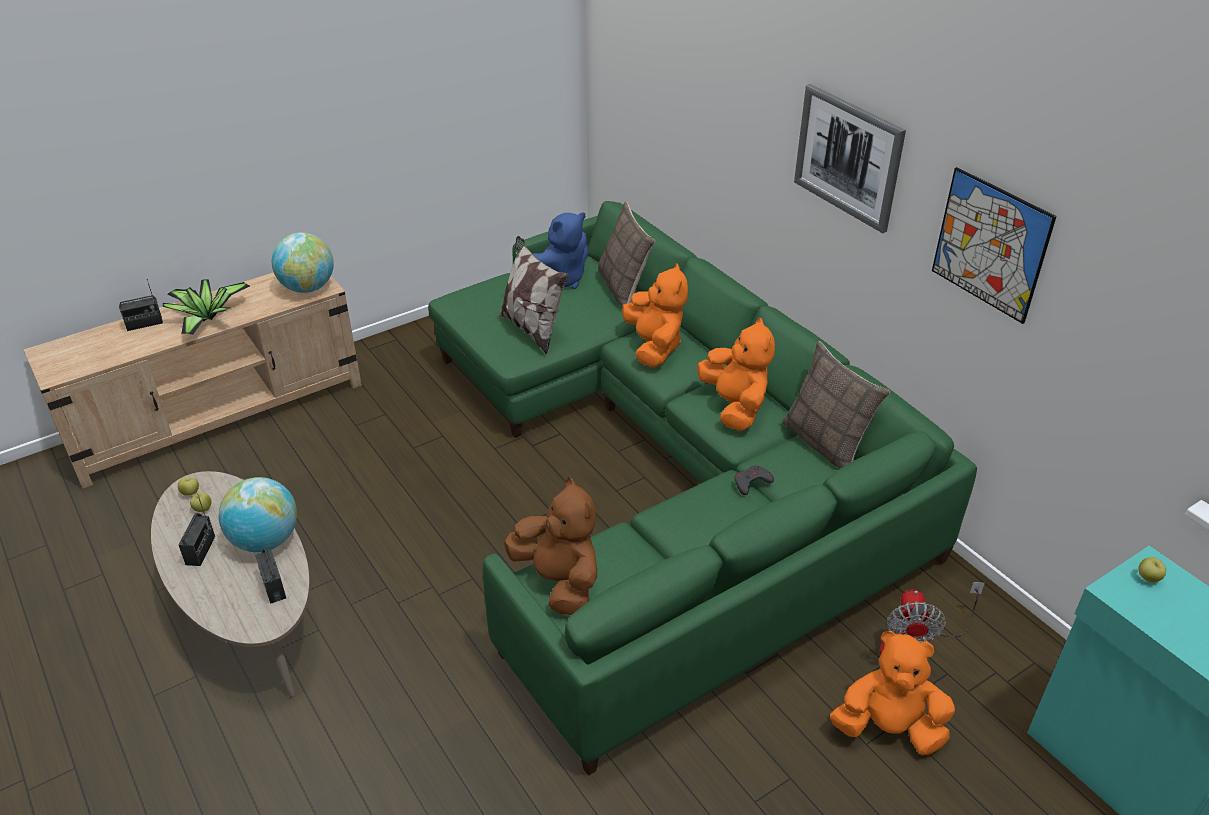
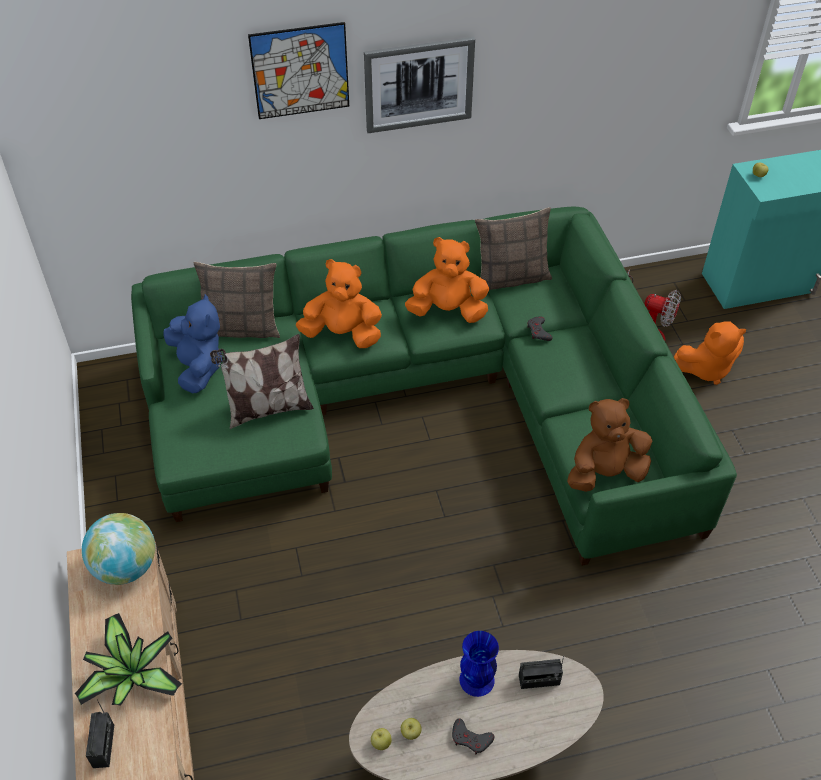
camera: 70 degrees left, 10 degrees up
(201, 550) = (471, 739): radio -> grey game controller
(265, 540) = (476, 680): globe -> blue vase
(888, 728) = (706, 368): orange plush toy -> orange plush toy turned 135 degrees counterclockwise
(990, 244) = (564, 72): picture -> picture (300, 71)

